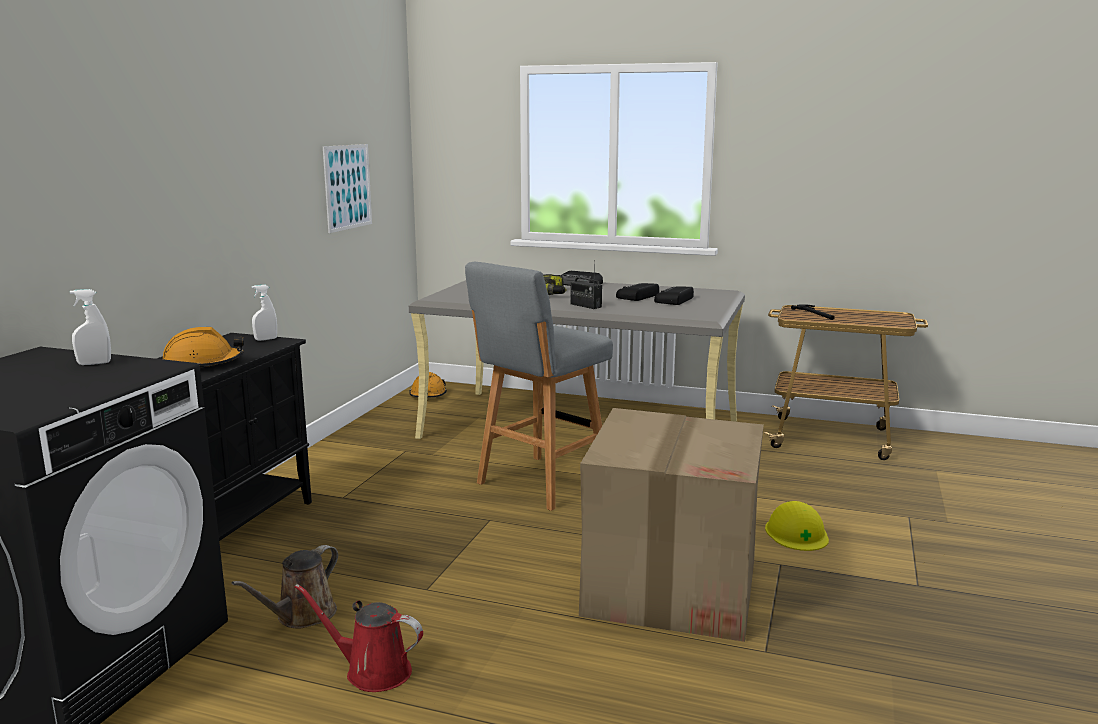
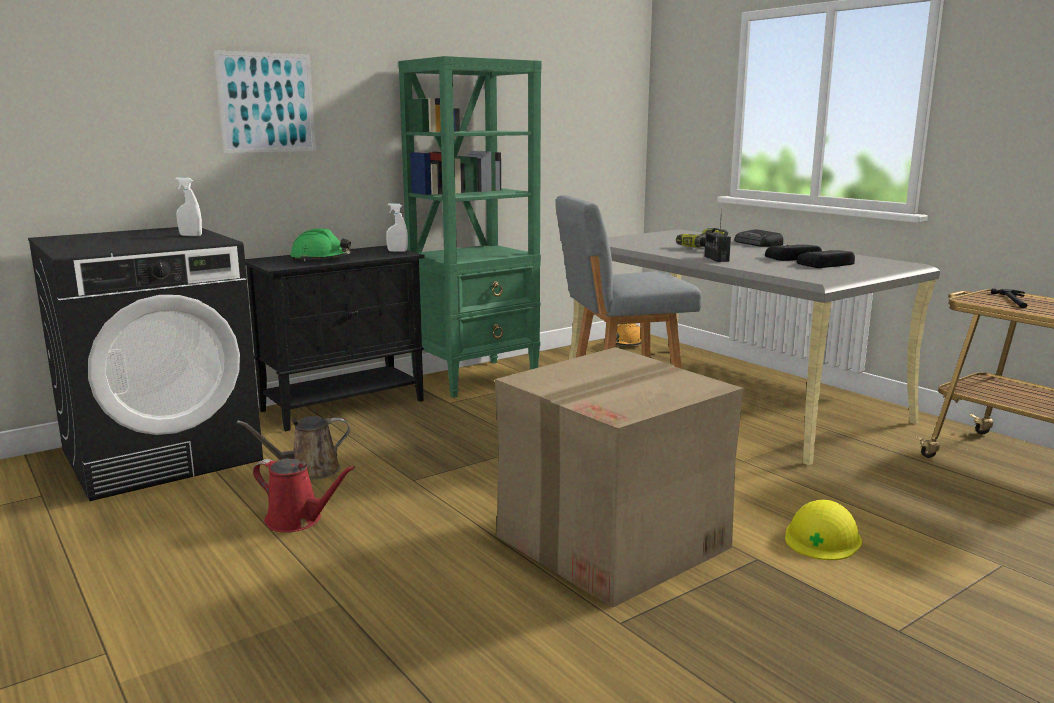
camera: 35 degrees right, 0 degrees up
(203, 364) = (321, 259): orange hard hat -> green hard hat
(332, 464) = (476, 378): none -> green bookcase
(348, 187) = (550, 133): picture -> picture (266, 103)
(372, 671) = (298, 520): red watering can -> red watering can turned 150 degrees clockwise

